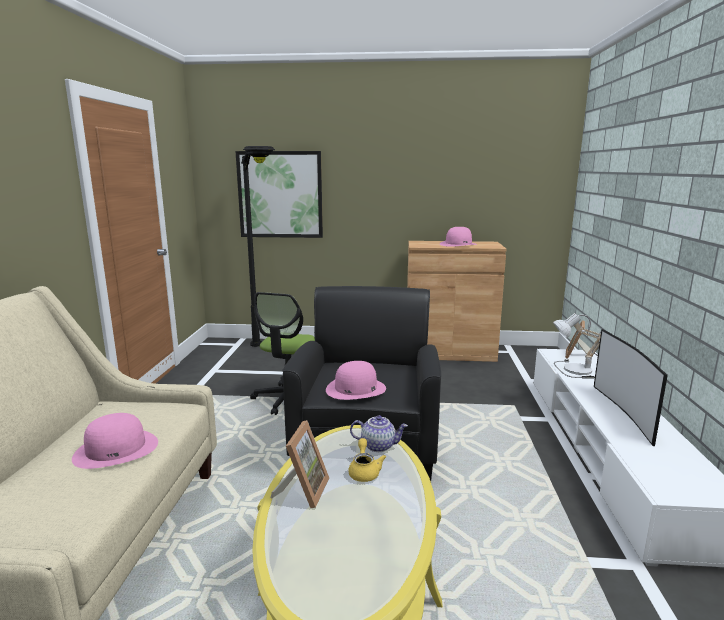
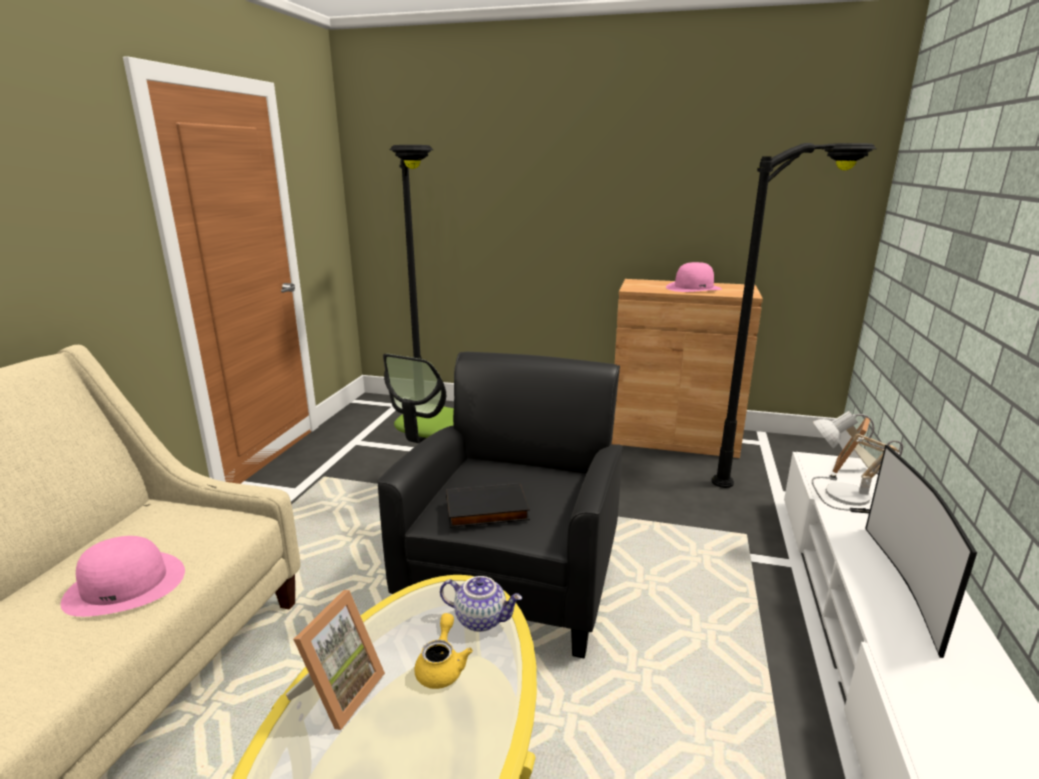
camera: 10 degrees right, 5 degrees up
(280, 194) = (453, 210): picture -> none
(355, 389) = (486, 511): pink hat -> black book
(521, 367) = (772, 470): none -> black floor lamp

